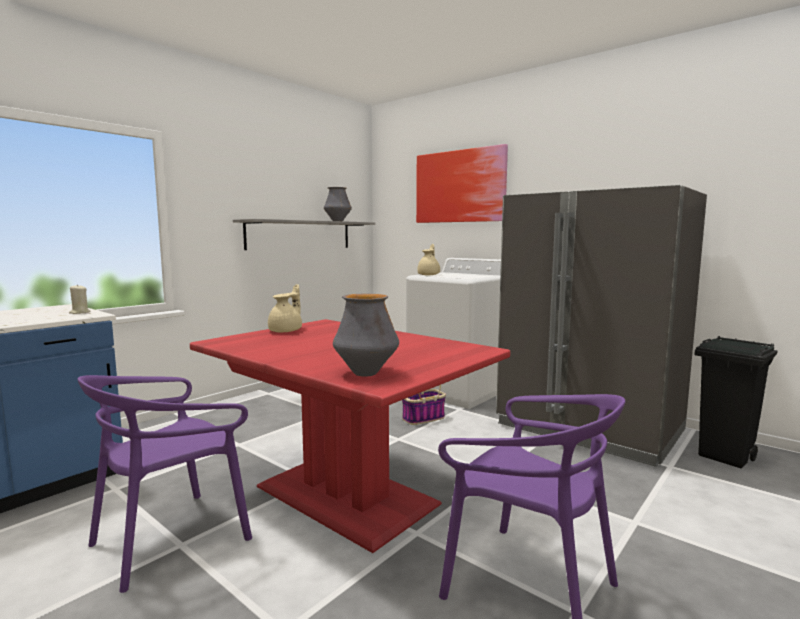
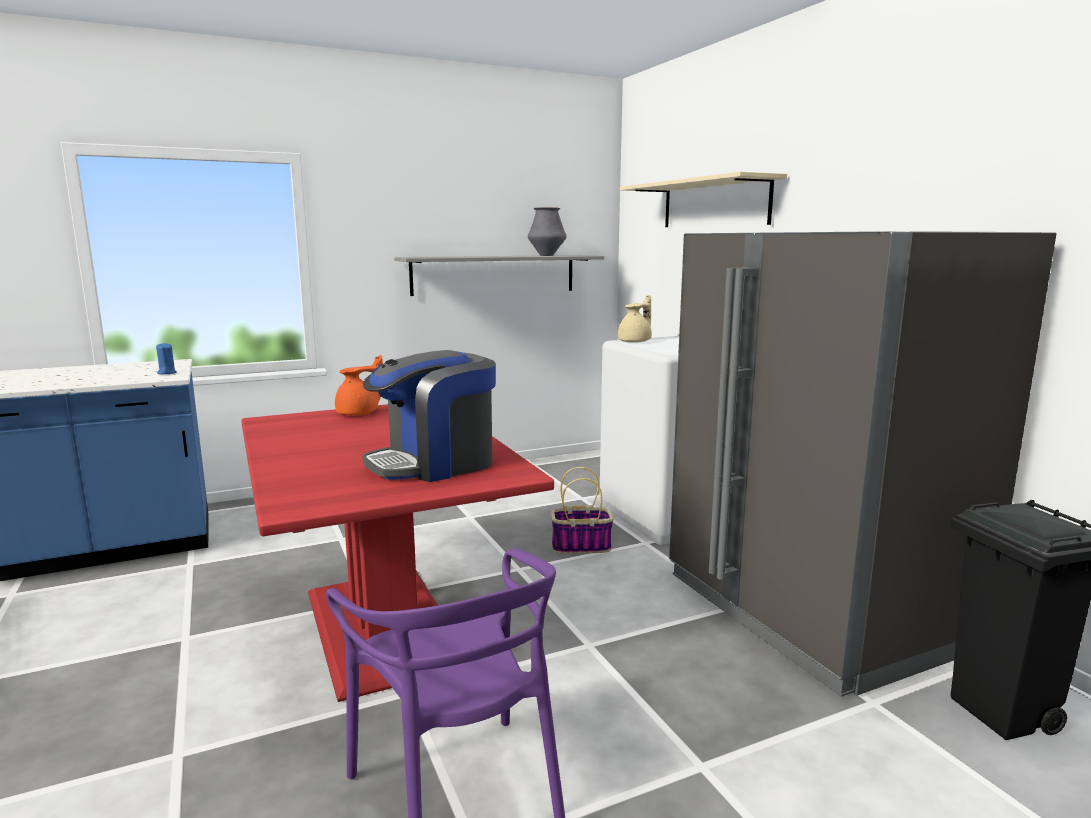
camera: 25 degrees right, 5 degrees up
(80, 312) = (166, 373): beige candle -> blue candle
(171, 538) = (184, 629): purple chair -> none
(287, 331) = (360, 413): beige teapot -> orange teapot
(366, 373) = (311, 488): vase -> none
(417, 350) = (434, 464): none -> coffee machine
(460, 186) = (714, 204): picture -> beige shelf

